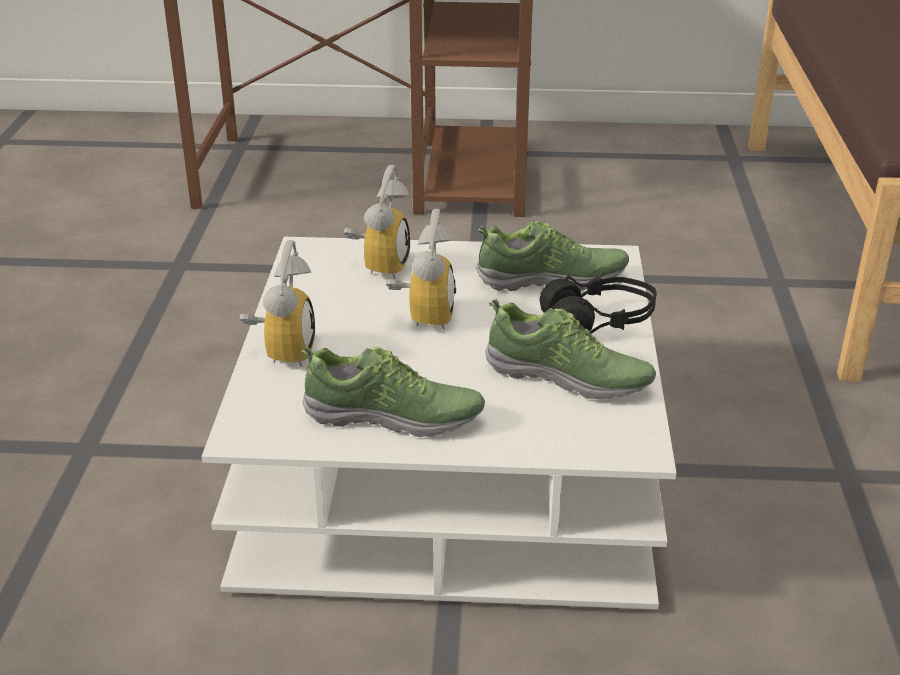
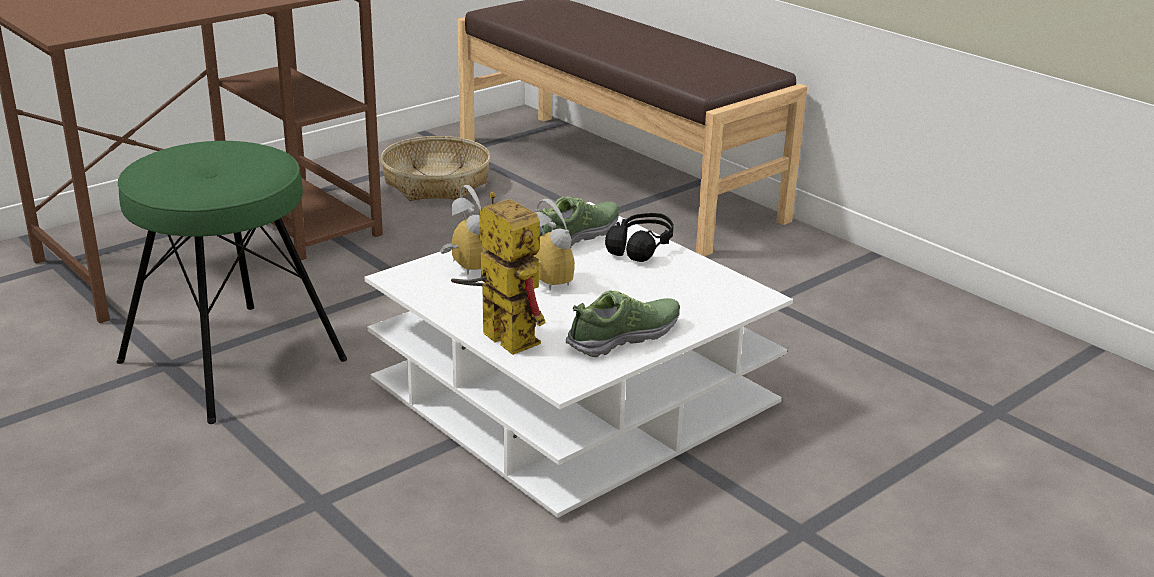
camera: 45 degrees left, 5 degrees down
(226, 284) = (233, 361): none -> green stool
(282, 351) = (498, 335): alarm clock -> toy robot
(568, 377) = (674, 280): shoe -> none
(656, 183) = (436, 183): none -> basket

